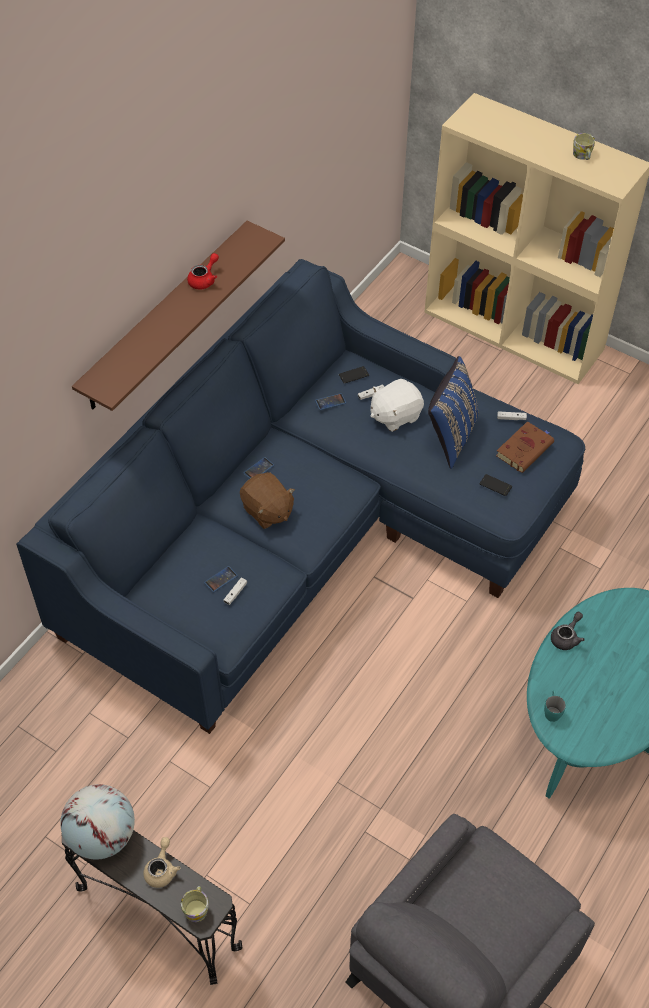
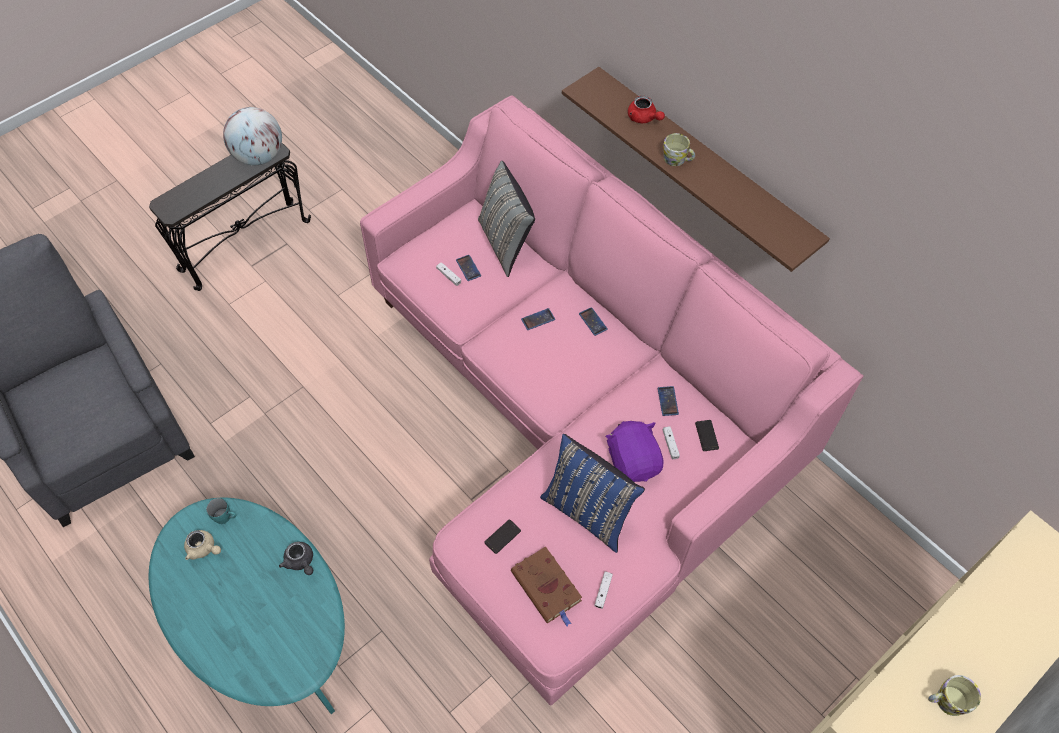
camera: 105 degrees right, 5 degrees up
(161, 869) = (215, 186): beige teapot -> beige teapot (204, 549)
(178, 556) = (506, 243): none -> grey pillow
(196, 907) = (174, 202): mug -> mug (677, 159)
(204, 280) = (730, 183): red teapot -> red teapot (644, 118)
(267, 511) = (538, 319): brown plush toy -> phone
(308, 534) = (576, 422): blue sofa -> pink sofa
(395, 415) = (633, 461): white plush toy -> purple plush toy

